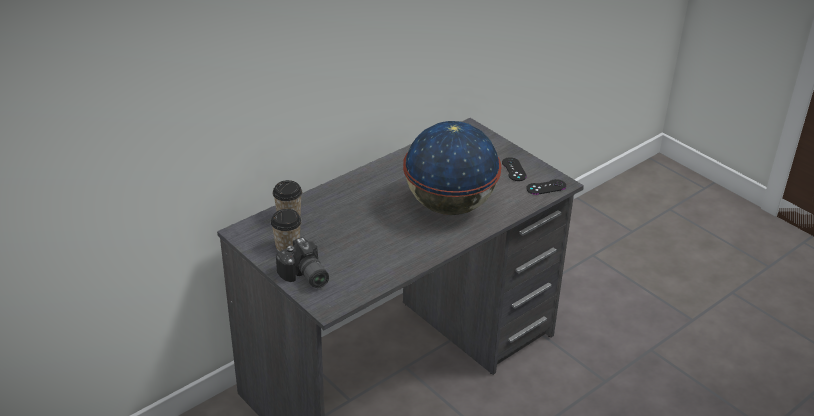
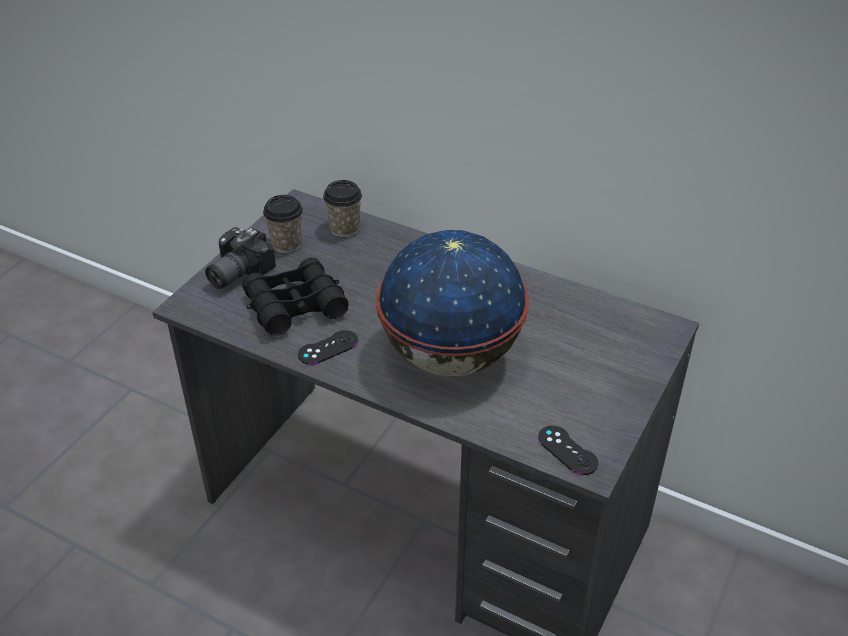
camera: 70 degrees right, 5 degrees up
(362, 256) = (295, 306): none -> black binoculars
(514, 169) = (590, 402): black game controller -> black game controller (328, 348)

